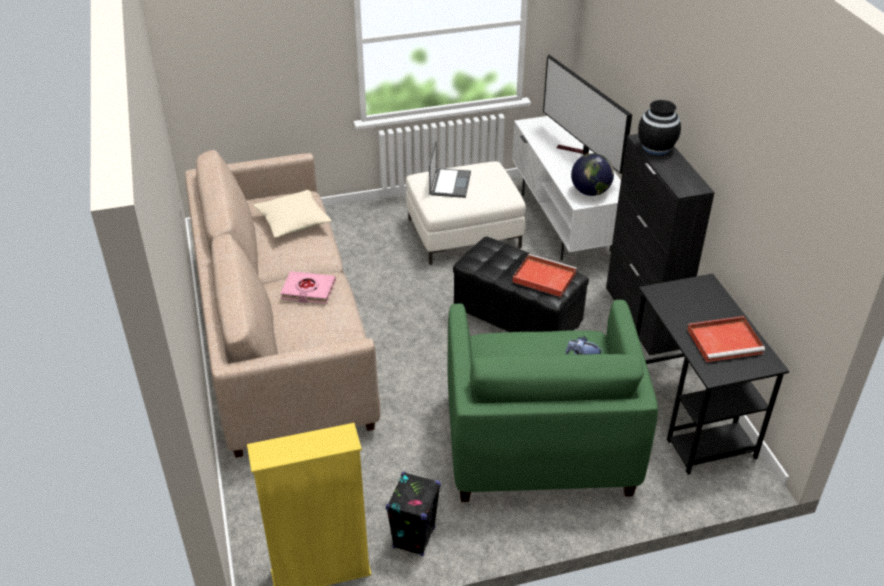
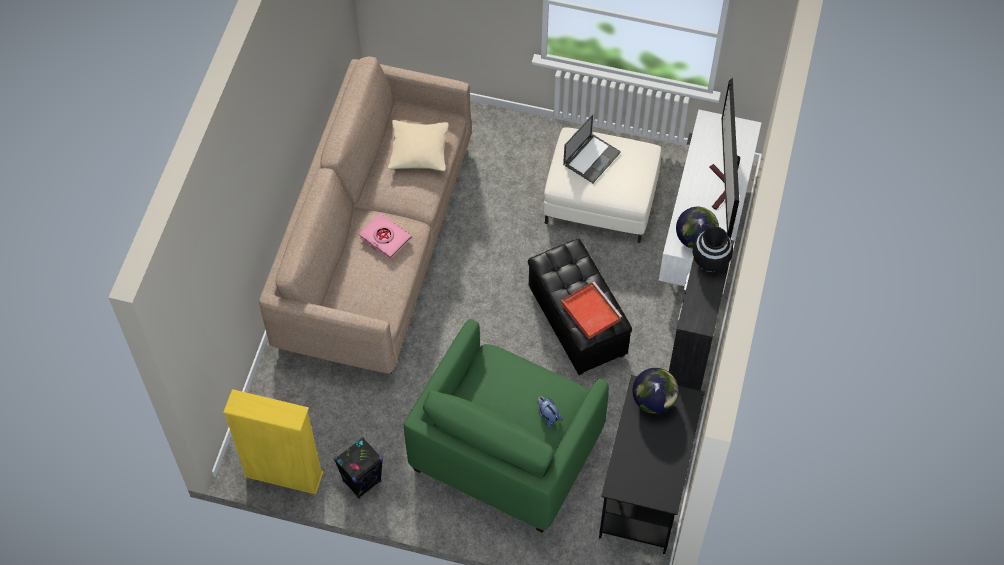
camera: 30 degrees right, 20 degrees up
(678, 296) = (654, 401): none -> globe
(725, 341) = (653, 462): red tray -> none

